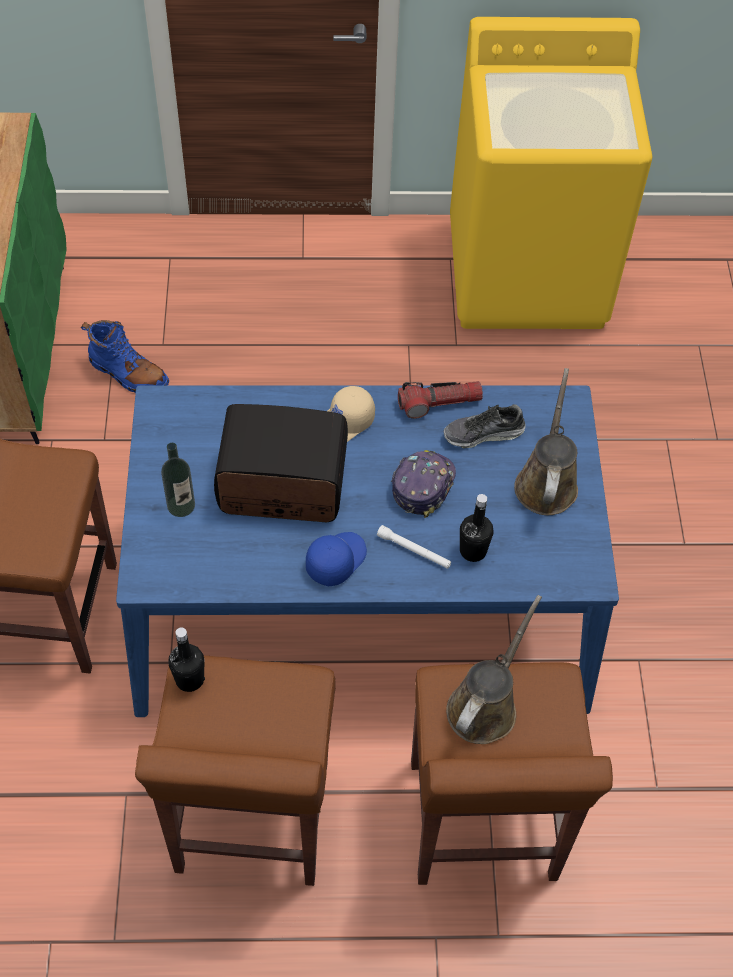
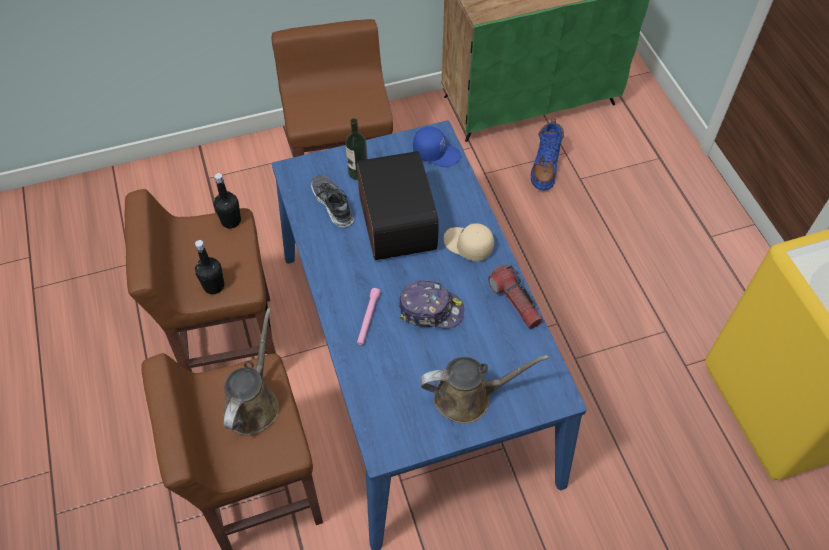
camera: 75 degrees right, 0 degrees up
(335, 560) = (343, 272): blue cap -> blue cap (436, 152)
(414, 550) = (368, 319): white flashlight -> pink flashlight
(473, 551) = (381, 358): black bottle -> black bottle (214, 286)
(483, 434) = (498, 340): shoe -> shoe (332, 204)
(485, 705) = (253, 403): brown watering can -> brown watering can turned 90 degrees counterclockwise

